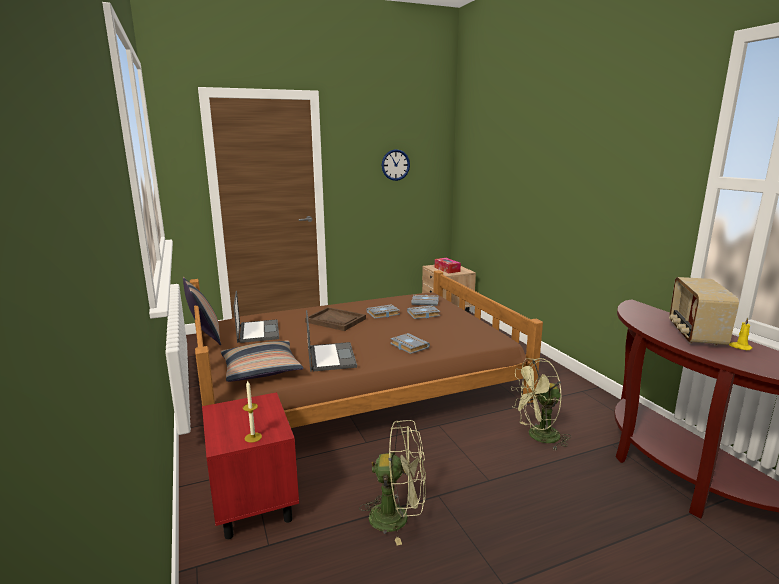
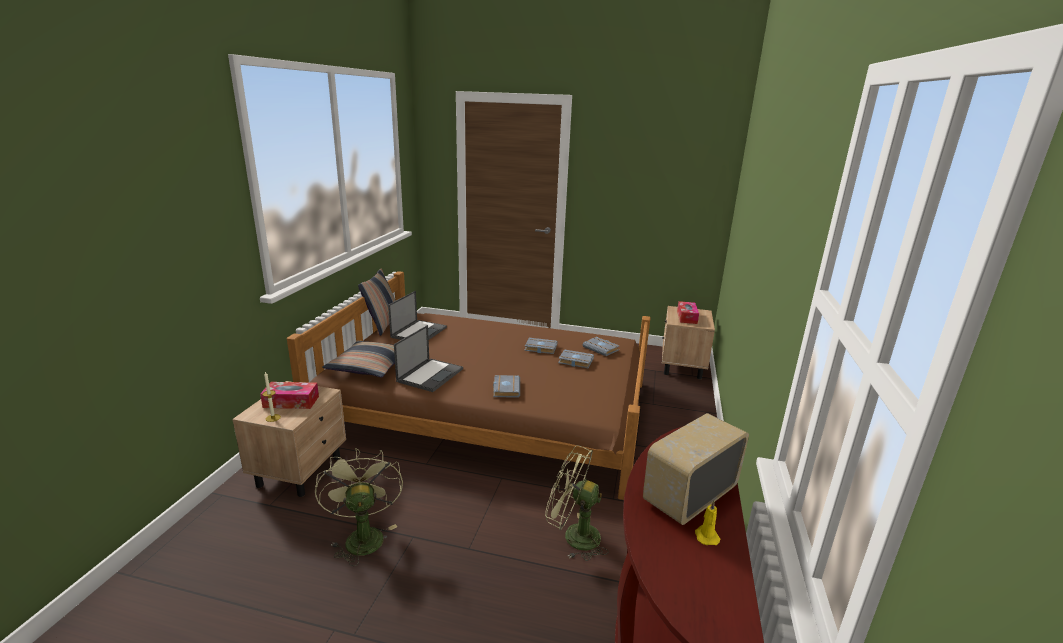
camera: 35 degrees right, 5 degrees up
(245, 419) = (291, 402): none -> tissue box
(254, 502) = (300, 470): red nightstand -> beige nightstand
(336, 320) = (490, 341): brown tray -> none
(395, 165) = (654, 183): wall clock -> none
(398, 517) = (362, 535): green fan -> green fan turned 150 degrees counterclockwise

